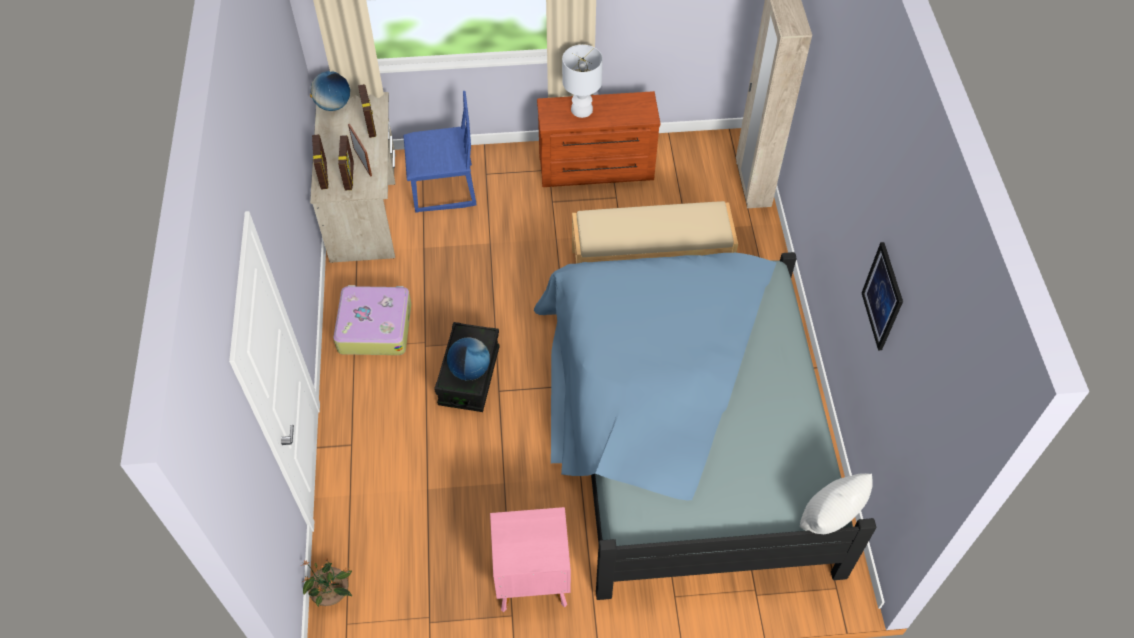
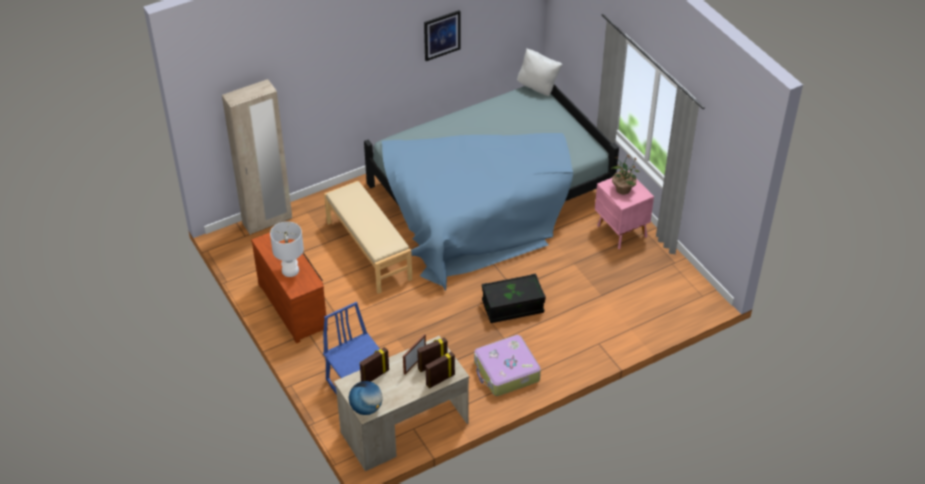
camera: 115 degrees left, 10 degrees down
(332, 594) = (692, 309): potted plant -> potted plant (623, 189)
(470, 370) = (520, 286): globe -> none

